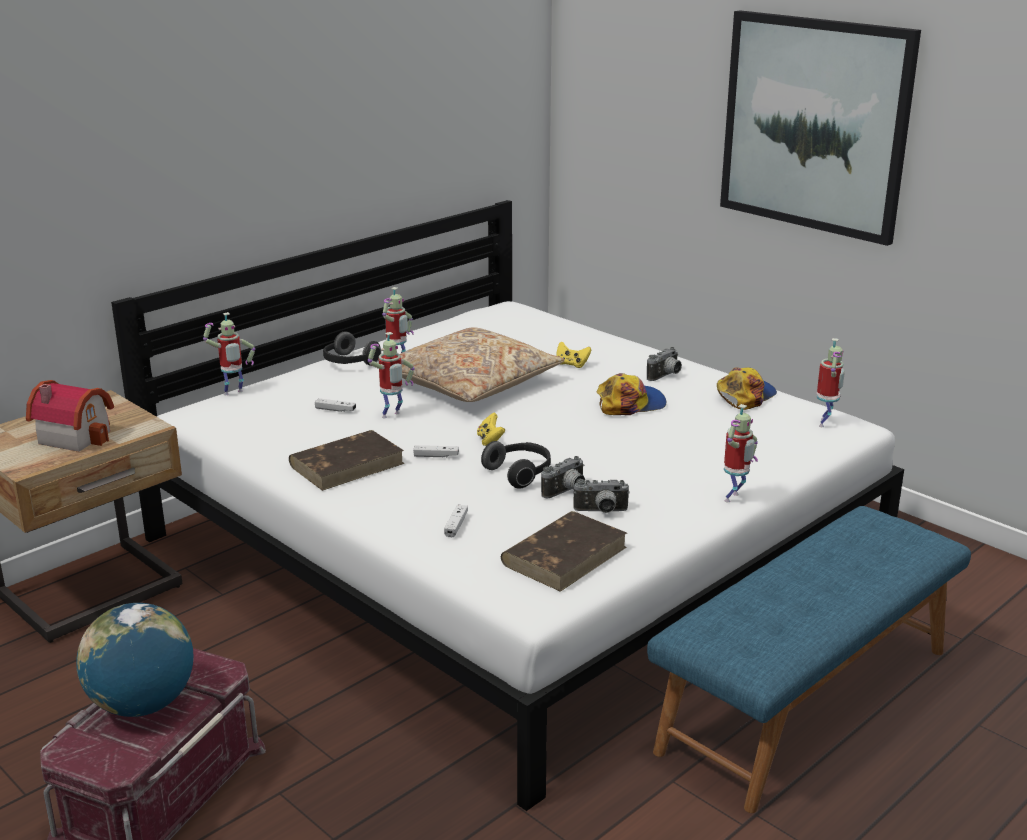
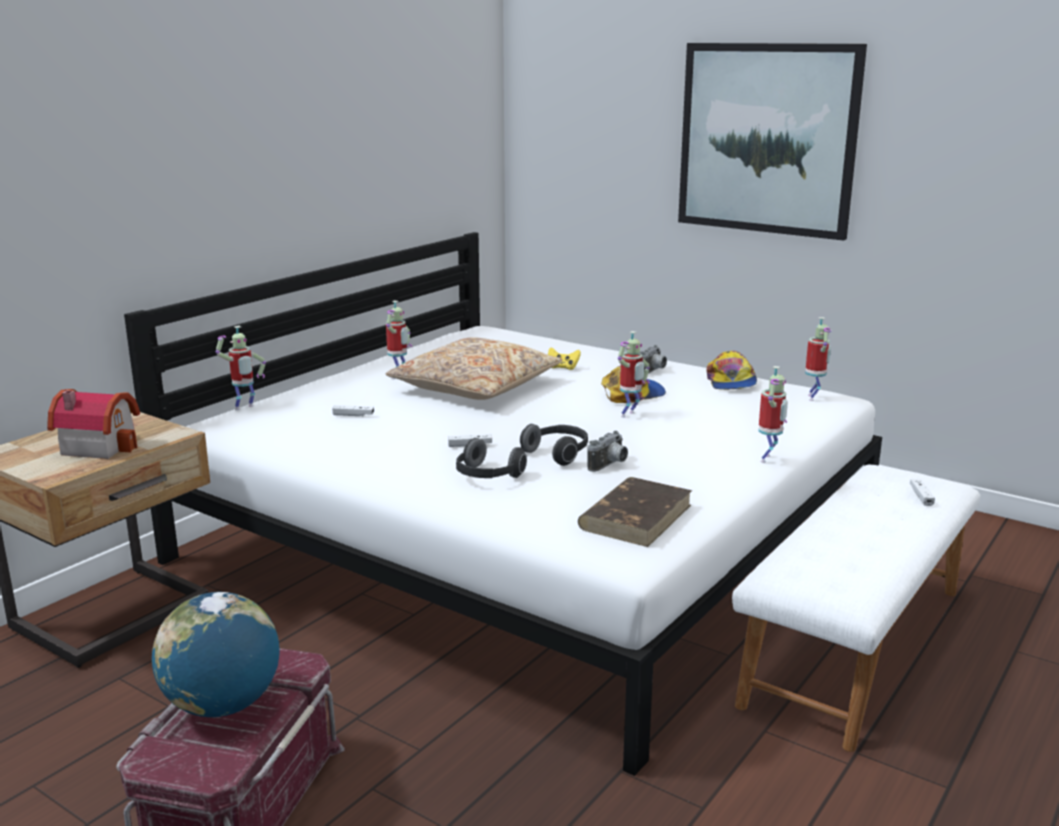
camera: 10 degrees left, 5 degrees down
(347, 464) = (385, 457): brown book -> none
(349, 363) = (350, 378): headphones -> headphones (487, 477)
(392, 416) = (411, 417): toy robot -> toy robot (629, 415)
(456, 525) = (517, 500): white game controller -> white game controller (921, 496)
(490, 440) = (516, 429): yellow game controller -> none
(601, 512) = (651, 479): camera -> none
(745, 395) = (731, 382): cap -> cap turned 150 degrees clockwise
(804, 698) = (853, 644): blue bench -> white bench

